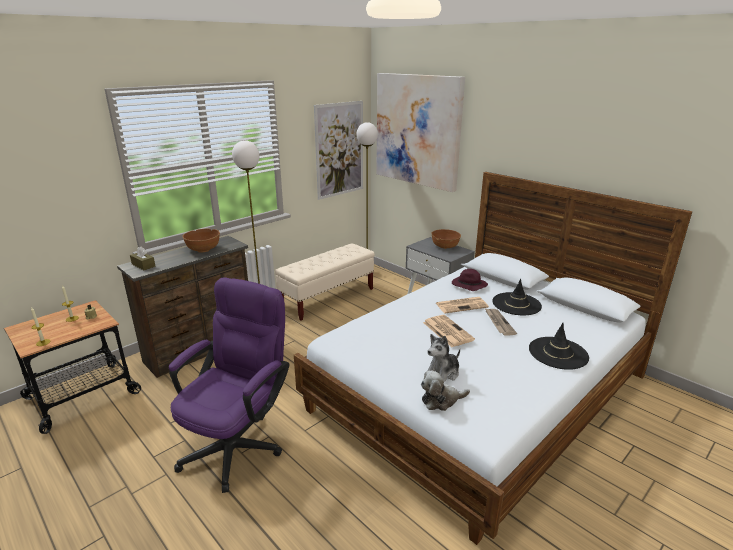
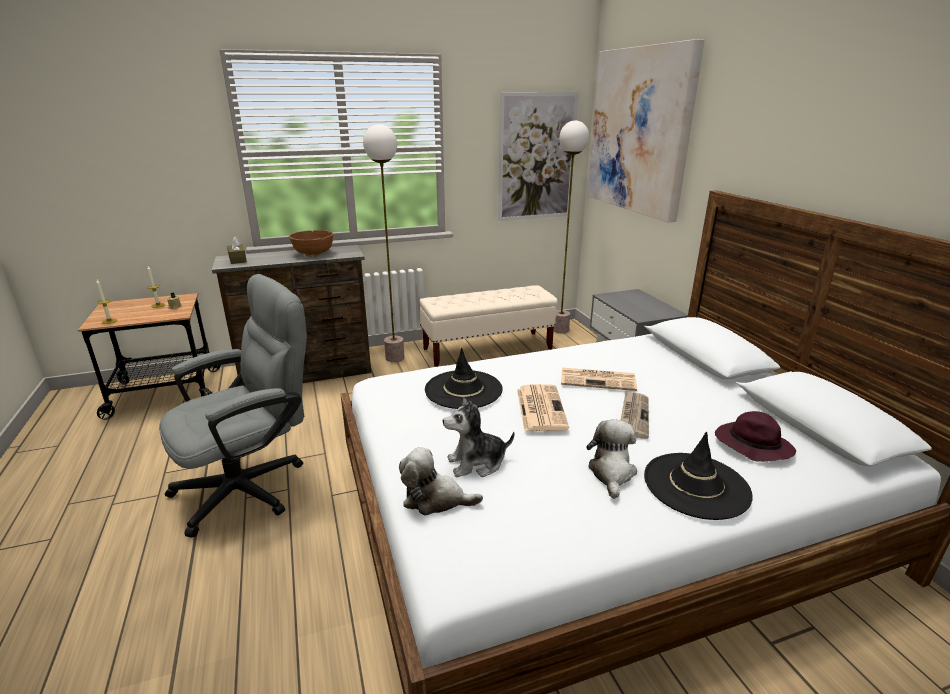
camera: 25 degrees right, 0 degrees up
(238, 443) = (252, 485): purple office chair -> grey office chair
(445, 246) = (648, 303): brown bowl -> none
(468, 285) = (635, 357): purple hat -> purple hat (751, 445)
(515, 358) = (611, 473): none -> plush toy
(516, 304) = (690, 396): black hat -> black hat (463, 390)

